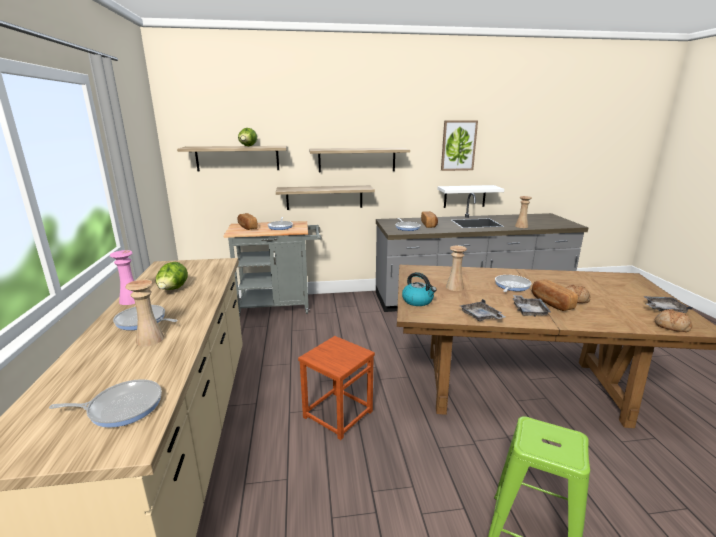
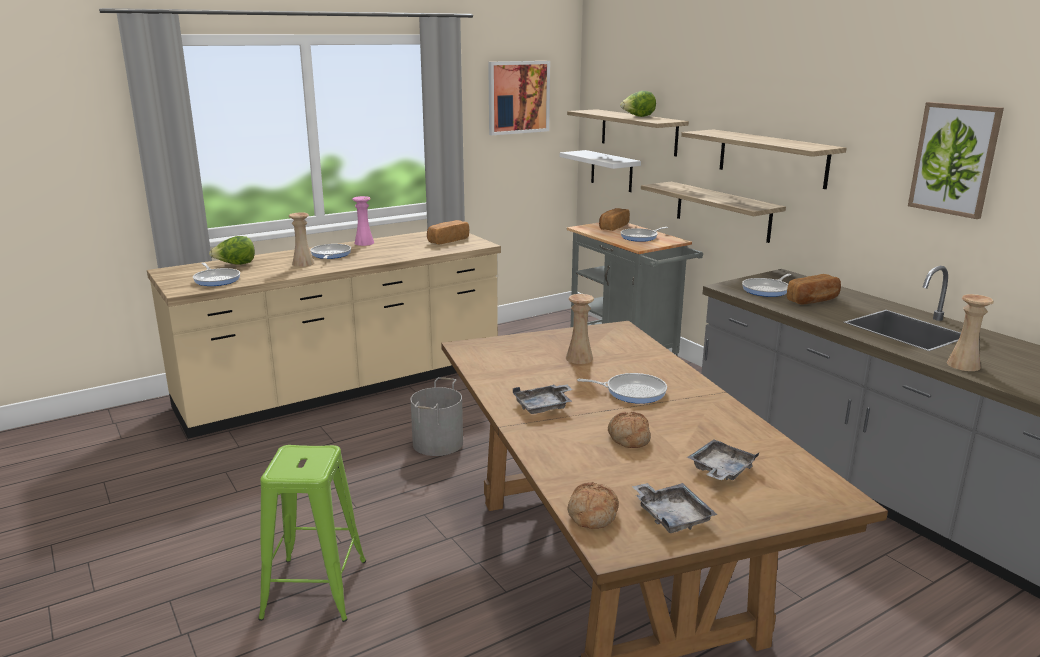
camera: 65 degrees right, 0 degrees up
(138, 139) = (518, 97): none -> picture
(173, 290) = (395, 247): lettuce -> lettuce (235, 265)
(337, 414) = (438, 443): brown stool -> grey bucket
(418, 301) = (508, 344): kettle -> none
(464, 196) = (957, 274): white shelf -> white shelf (611, 171)
(481, 317) = (493, 380): grey tray -> grey tray (720, 470)
(551, 303) = (591, 420): bread -> bread (447, 240)

